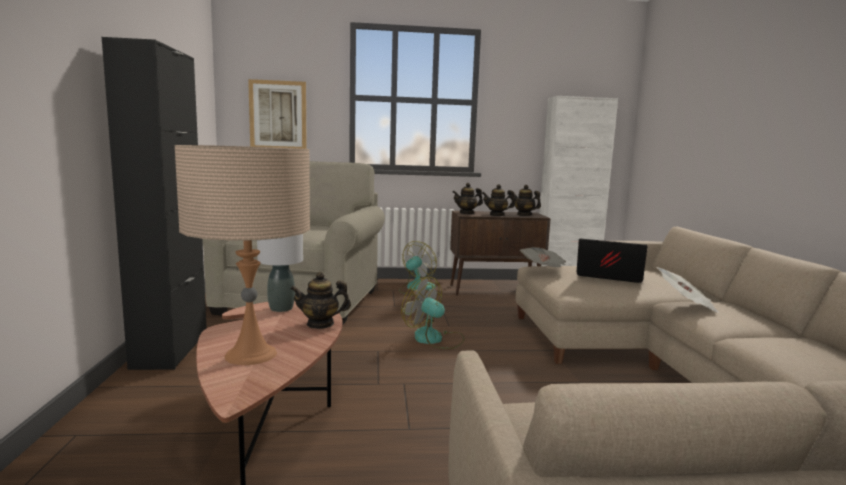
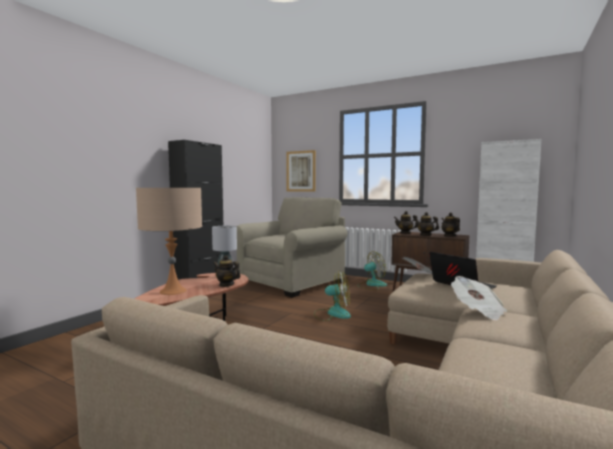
camera: 35 degrees right, 5 degrees down
(434, 339) = (332, 313): fan -> fan turned 120 degrees clockwise

